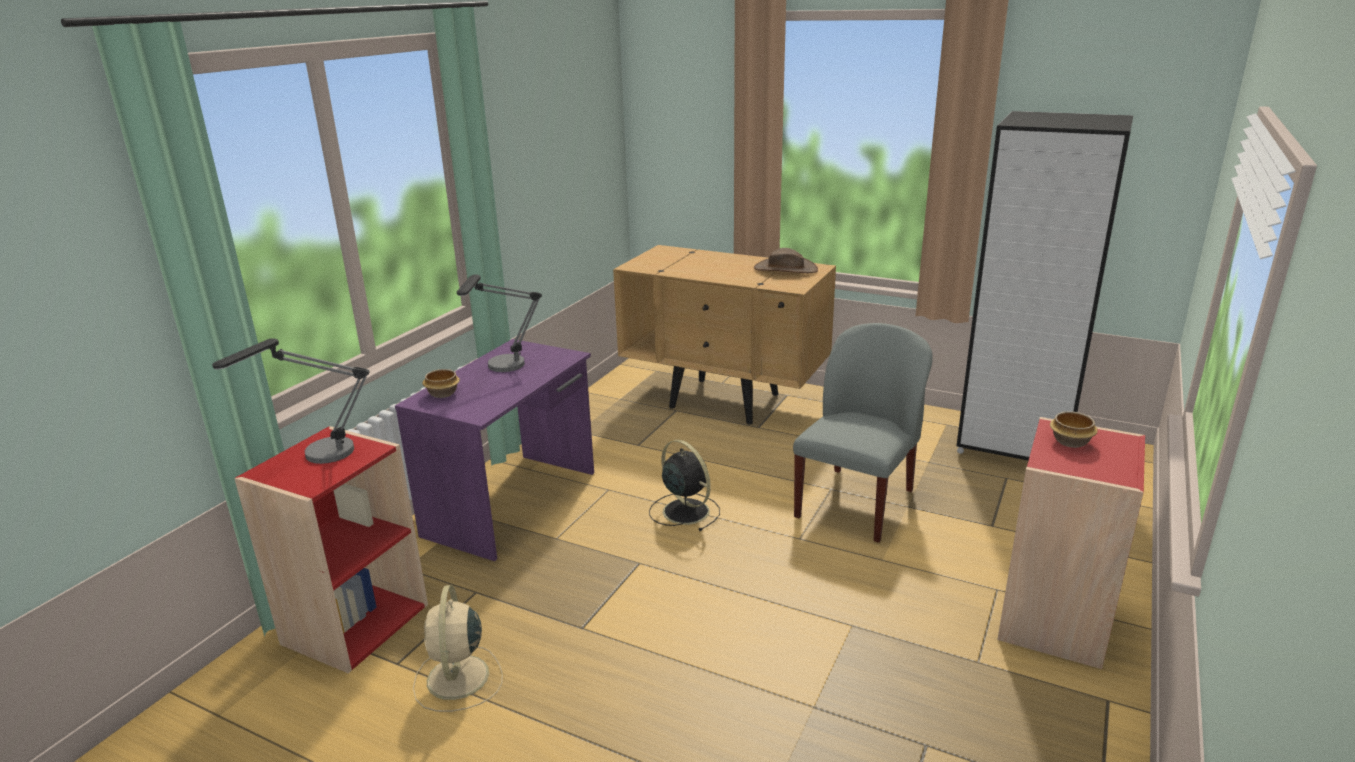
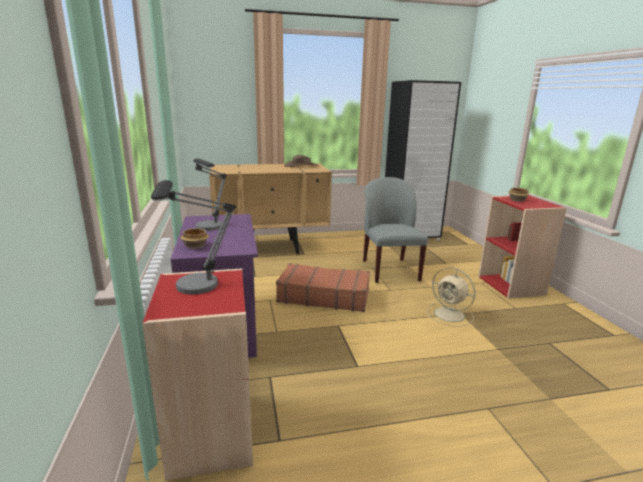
camera: 40 degrees left, 5 degrees down
(457, 679) = (332, 426): beige fan -> beige fan (450, 315)
(684, 510) = (323, 296): black fan -> brown suitcase

